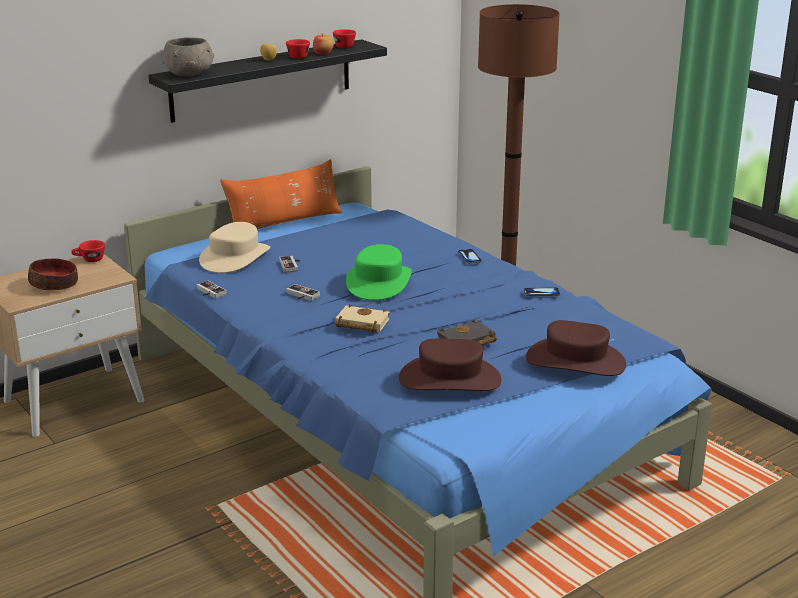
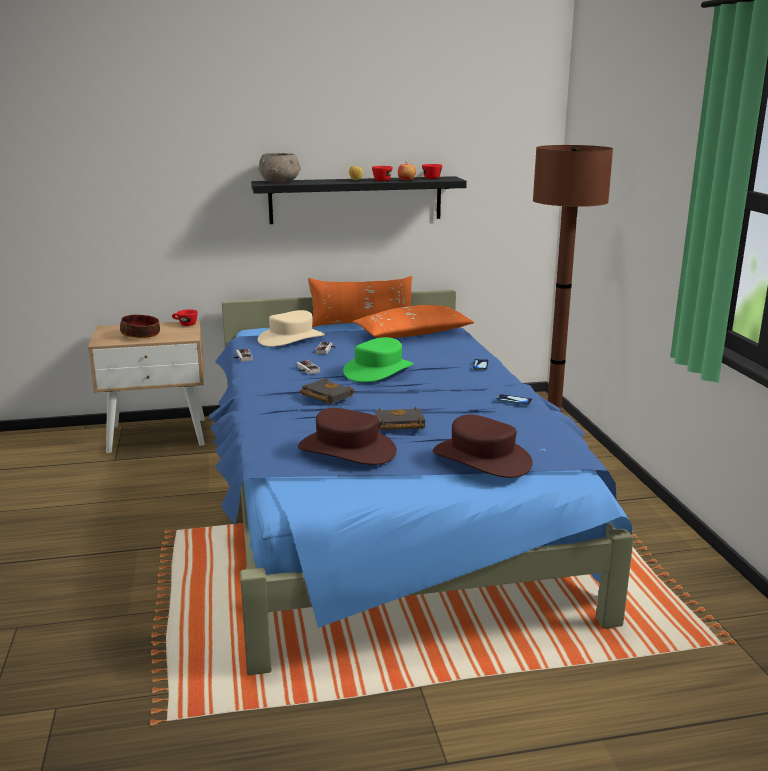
camera: 25 degrees right, 5 degrees down
(360, 229) = (413, 334): none -> orange pillow
(360, 324) = (324, 396): beige book -> black book

